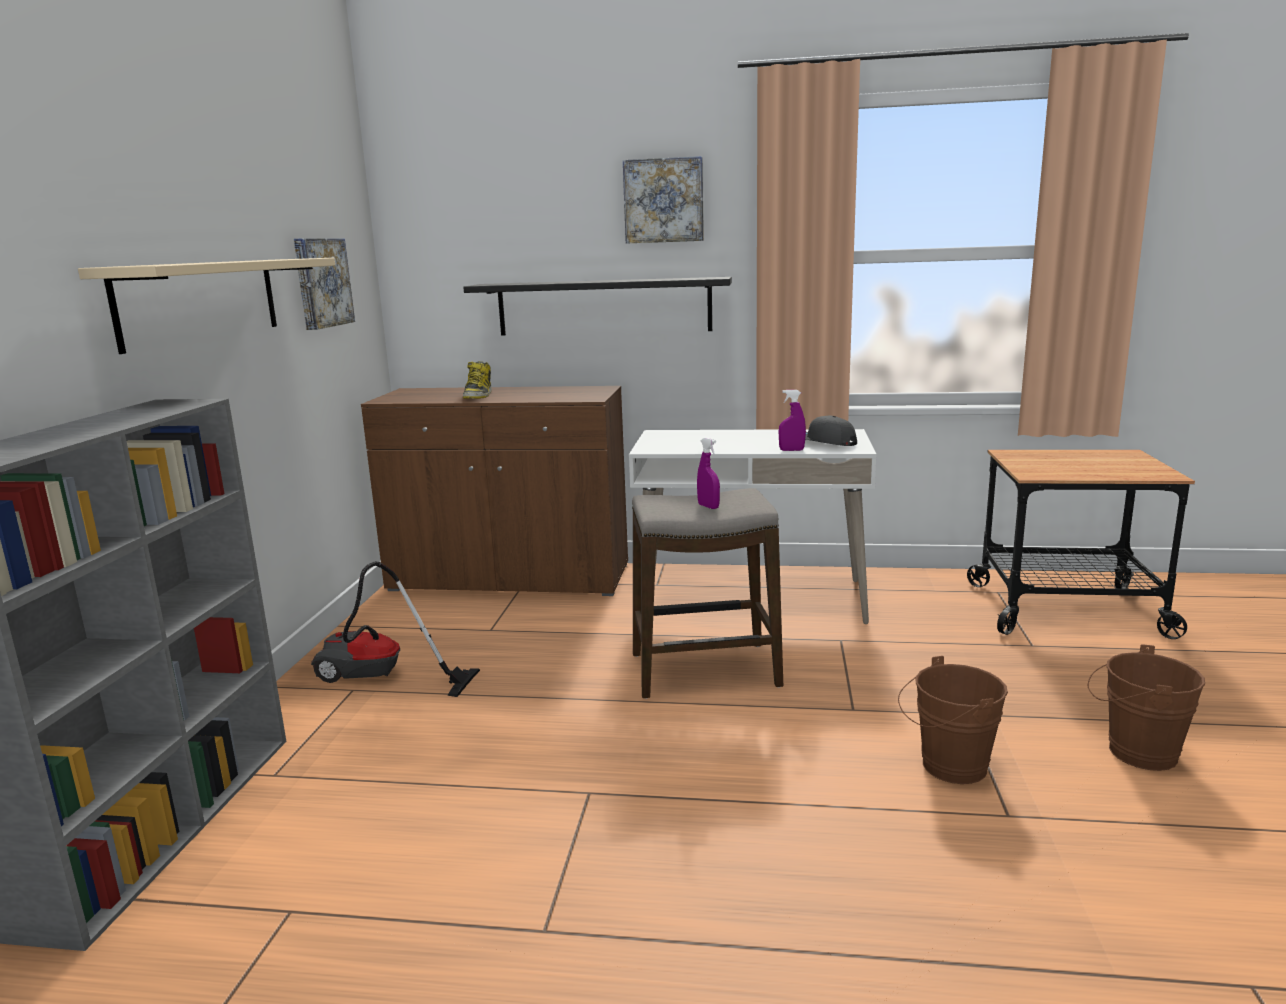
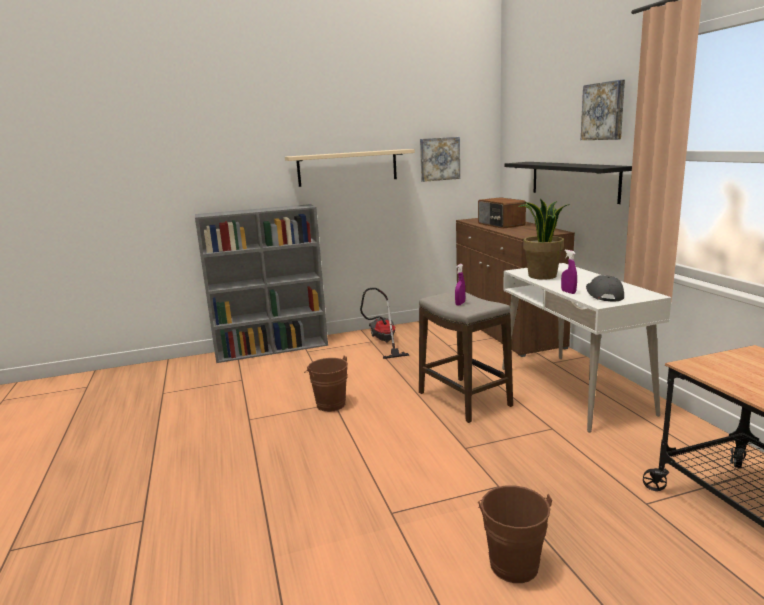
camera: 65 degrees right, 0 degrees up
(478, 395) = (500, 224): boot -> radio
(696, 446) = (542, 276): none -> potted plant
(947, 767) = (427, 487): brown bucket -> brown bucket (329, 403)

